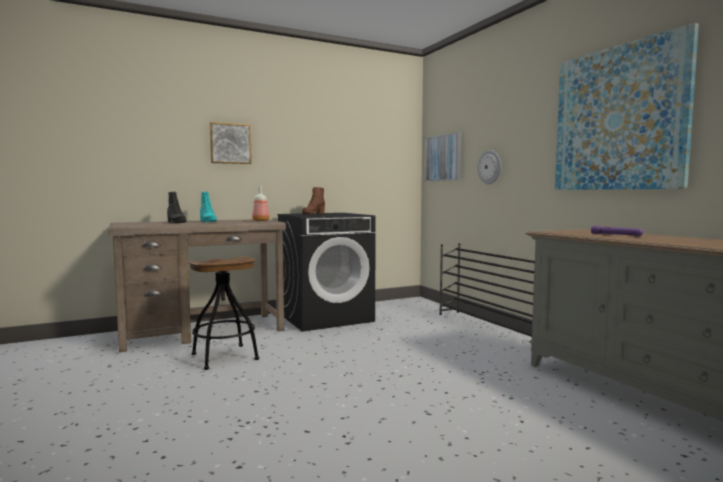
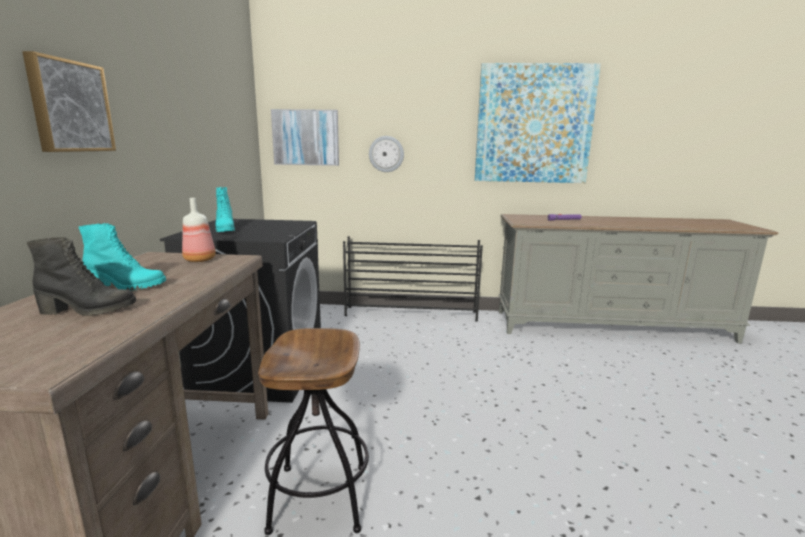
camera: 60 degrees left, 10 degrees up
(313, 214) = (225, 230): brown boot -> turquoise boot

